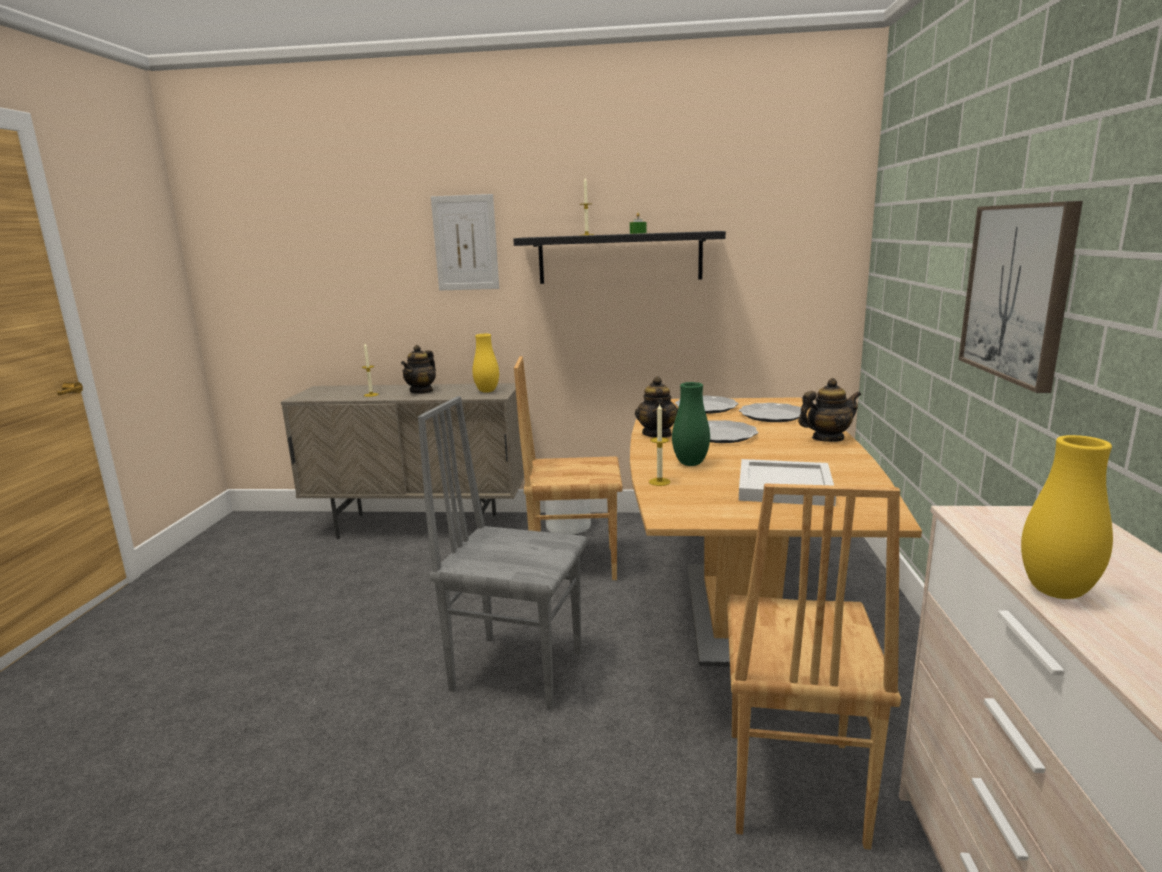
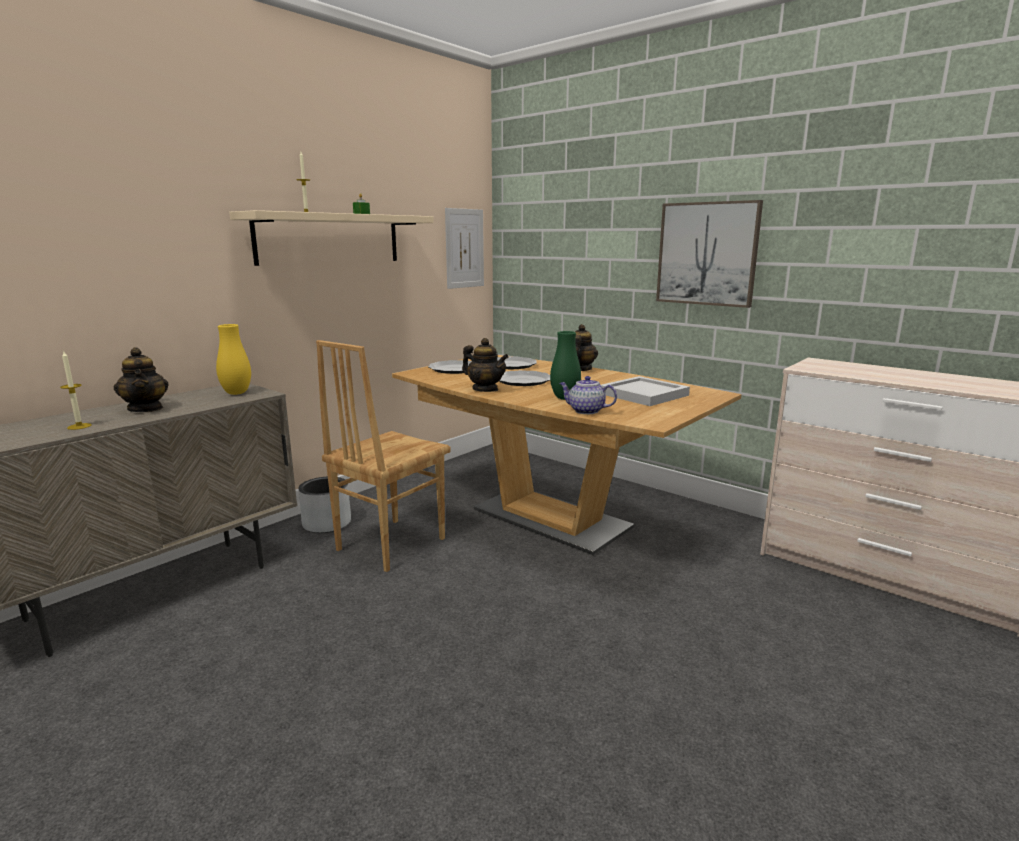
camera: 55 degrees left, 0 degrees up
(465, 243) = (159, 214): picture -> picture (464, 248)
(517, 669) = (505, 626): grey chair -> none
(620, 258) = (330, 239): black shelf -> beige shelf
(659, 482) = (585, 411): candle -> teapot
(791, 786) = (730, 578): brown chair -> none
(1056, 592) = (901, 381): yellow vase -> none

